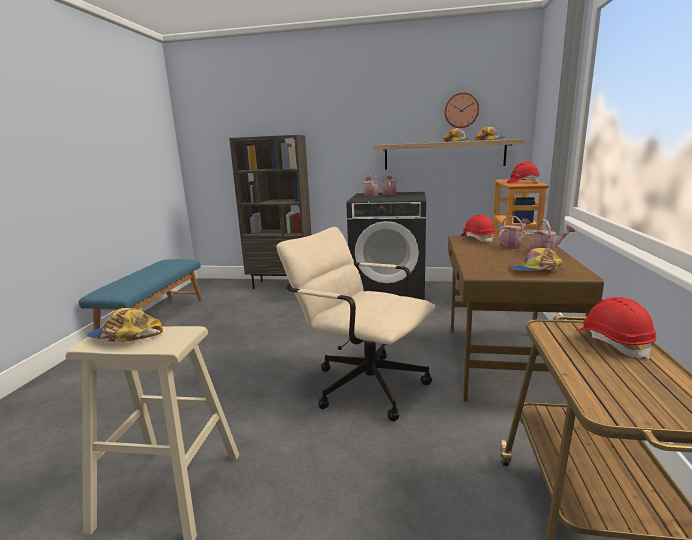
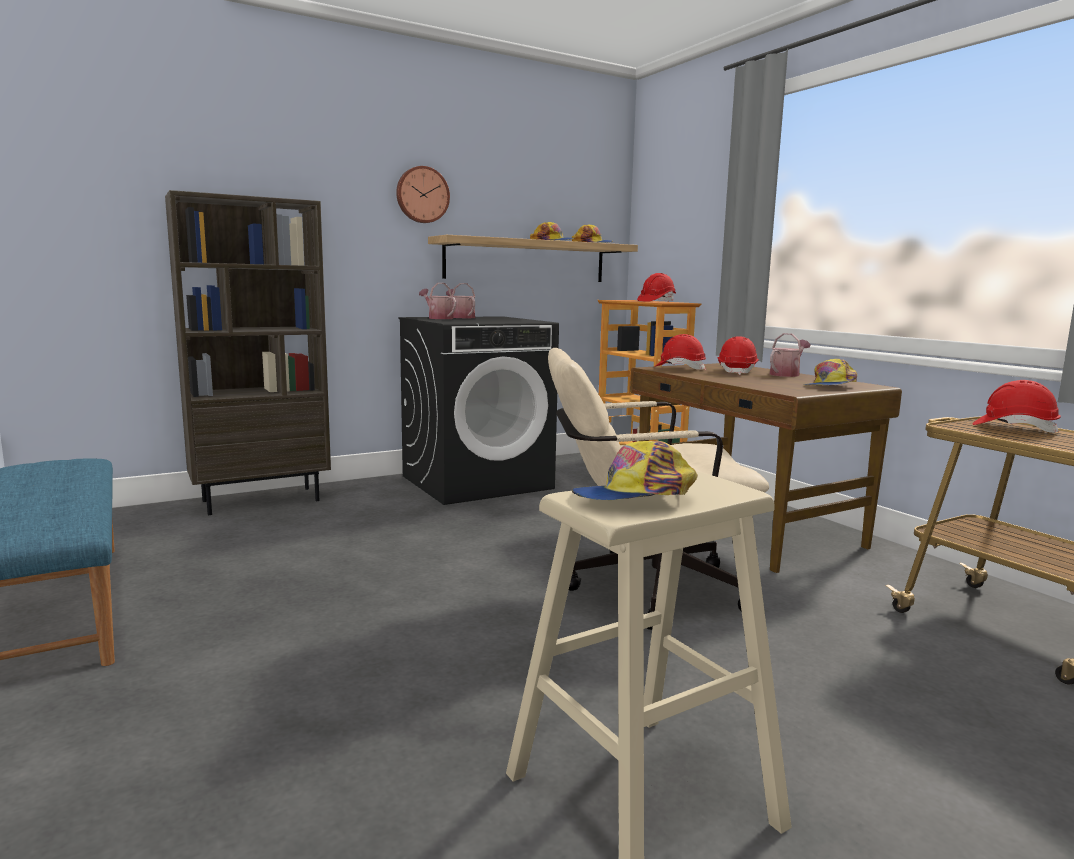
camera: 40 degrees left, 5 degrees down
(461, 110) = (547, 197): wall clock -> wall clock (422, 195)
(512, 245) = (737, 371): watering can -> red hard hat

